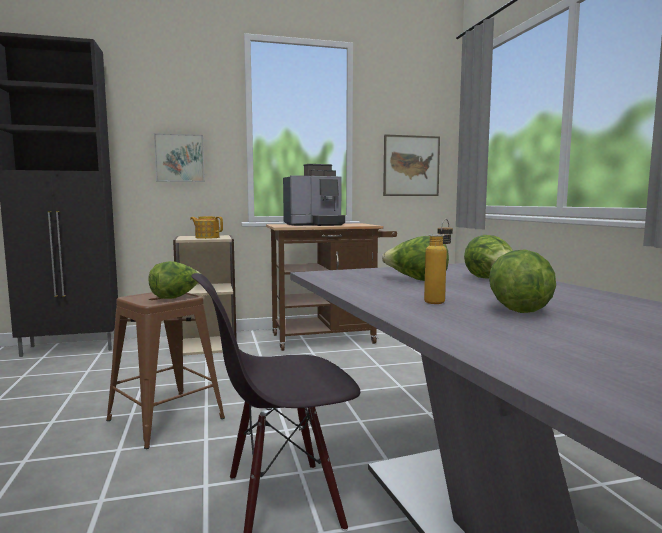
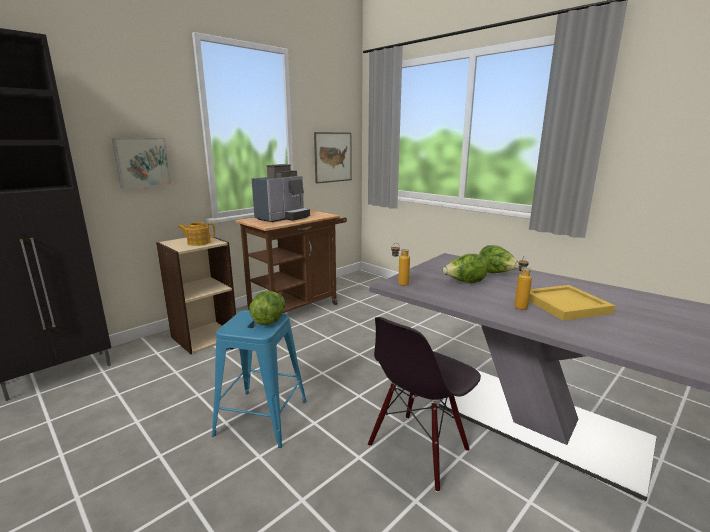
camera: 30 degrees left, 10 degrees up
(165, 419) = (262, 417): brown stool -> blue stool
(327, 274) = (399, 284): none -> bottle
(518, 309) = (565, 305): lettuce -> yellow tray

